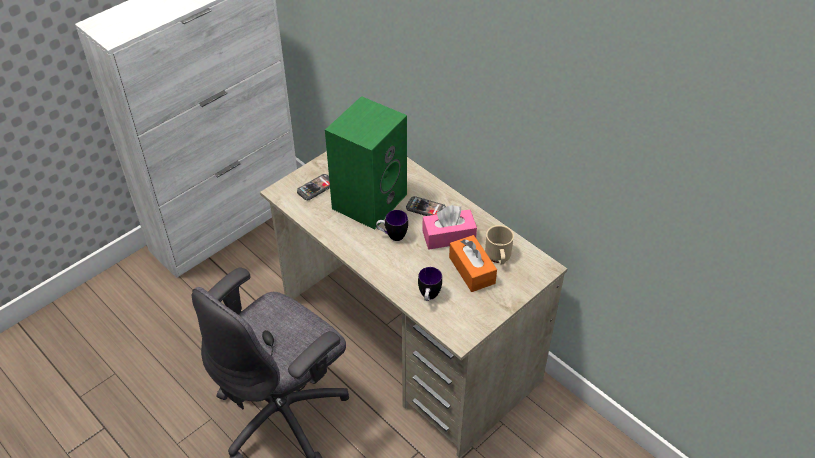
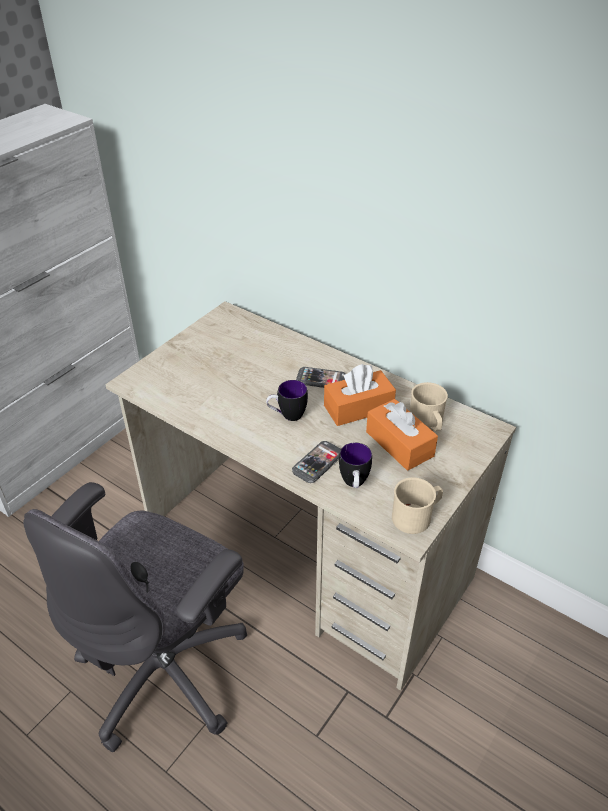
camera: 10 degrees left, 5 degrees down
(316, 188) = (177, 372): phone -> phone (317, 463)
(369, 200) = (248, 377): green speaker -> none
(448, 236) = (358, 408): pink tissue box -> orange tissue box
(467, 327) = (416, 516): none -> beige mug

